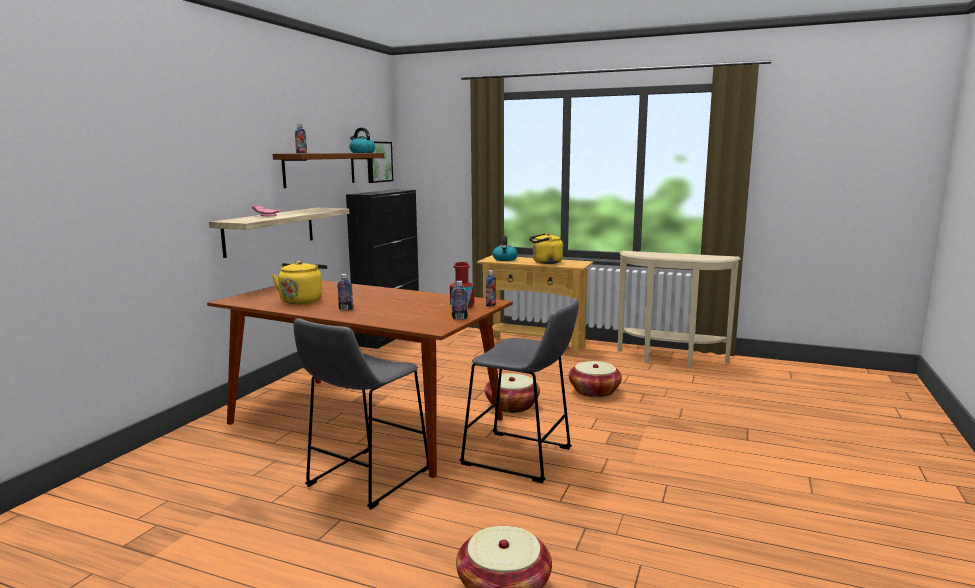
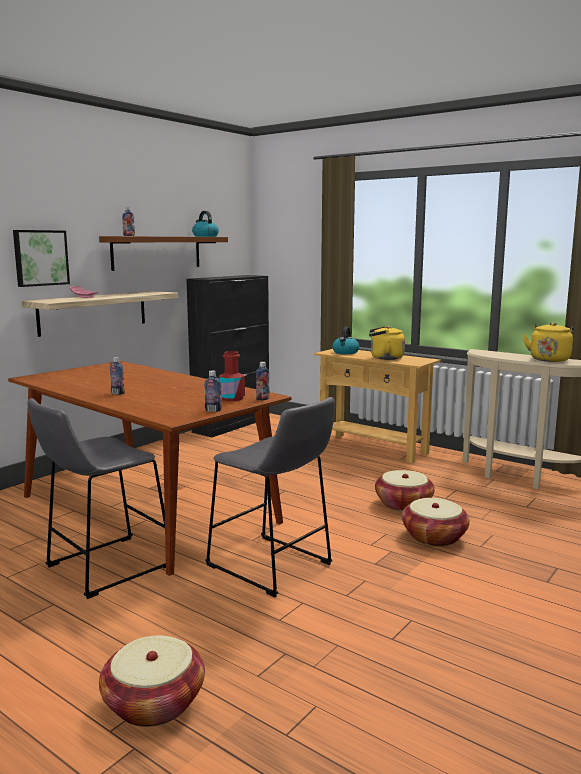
camera: 15 degrees right, 0 degrees up
(302, 300) = (90, 382): yellow kettle -> yellow kettle (549, 359)
(378, 162) = (231, 246): picture -> picture (40, 258)
(512, 406) = (302, 510): basket -> basket (434, 537)

